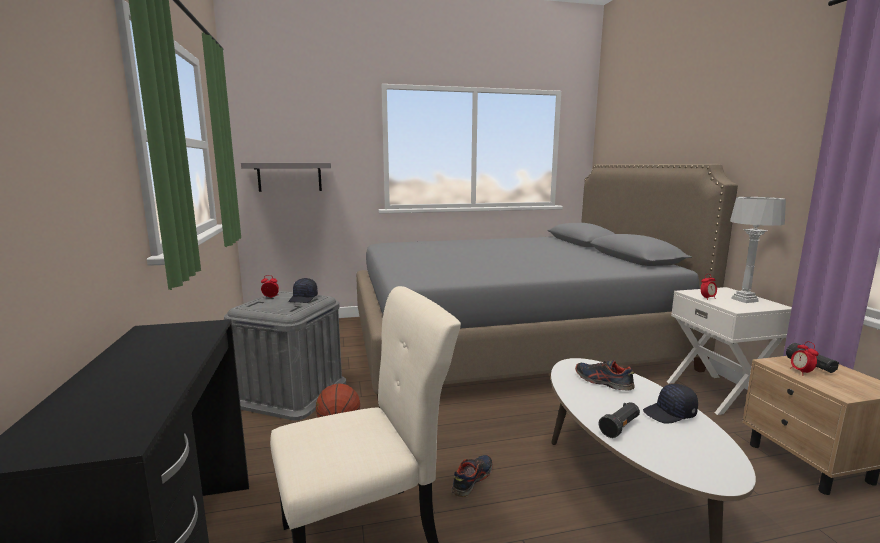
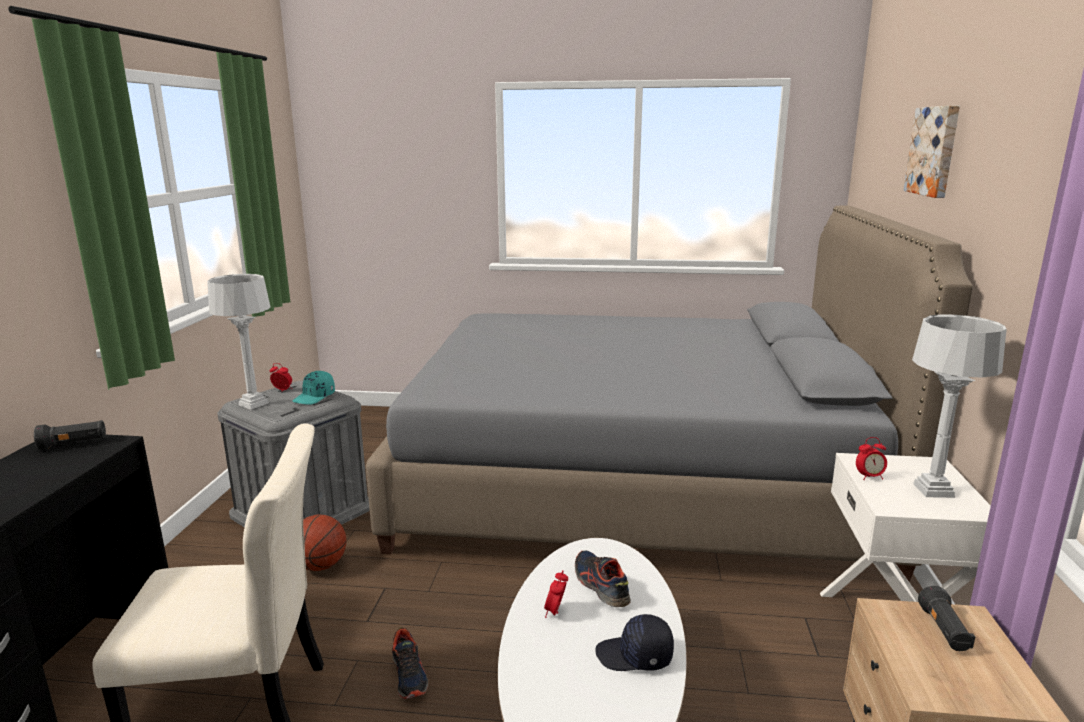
camera: 20 degrees right, 5 degrees up
(257, 307) = (253, 404): none -> grey table lamp
(289, 177) = (372, 216): grey shelf -> none
(303, 298) = (315, 397): black cap -> turquoise cap
(472, 480) = (409, 675): shoe -> shoe turned 105 degrees clockwise
(620, 427) = (540, 660): black flashlight -> black flashlight (74, 444)
(681, 120) = (935, 151): none -> picture
(801, 372) = (910, 638): alarm clock -> alarm clock (555, 612)

